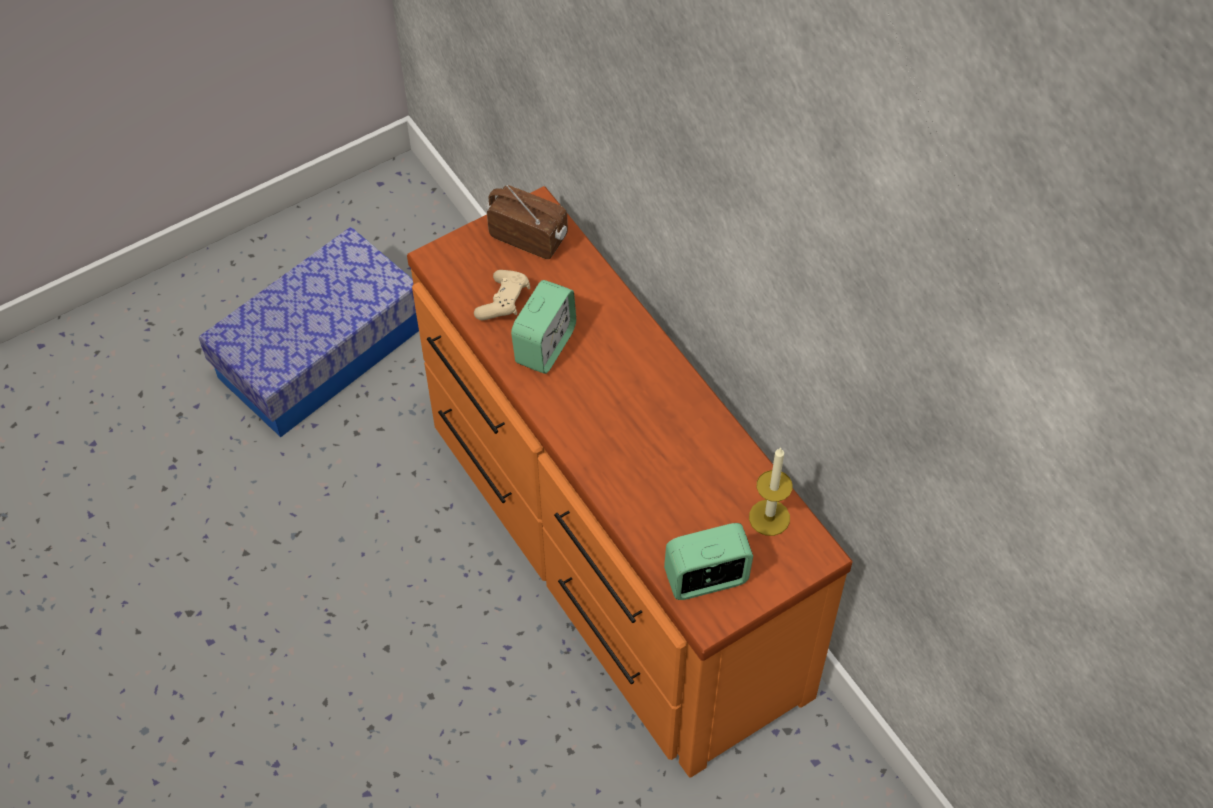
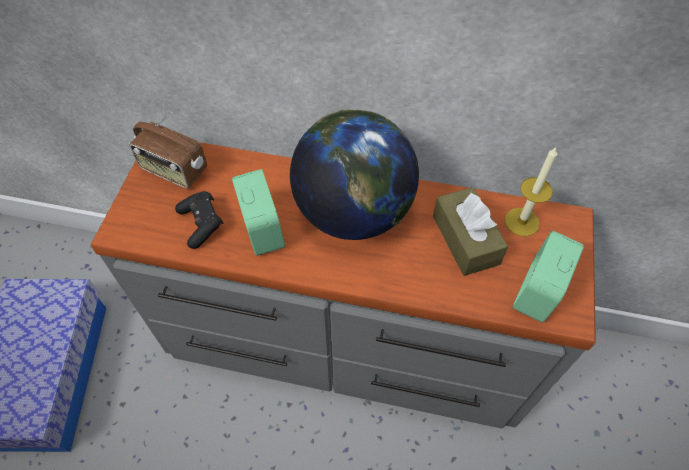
camera: 45 degrees left, 0 degrees up
(504, 303) = (202, 224): beige game controller -> black game controller
(529, 237) = (173, 170): radio -> radio turned 135 degrees counterclockwise
(610, 553) = (345, 342): orange dresser -> grey dresser
(634, 392) = (353, 213): none -> globe
(700, 490) = (465, 239): none -> brown tissue box

